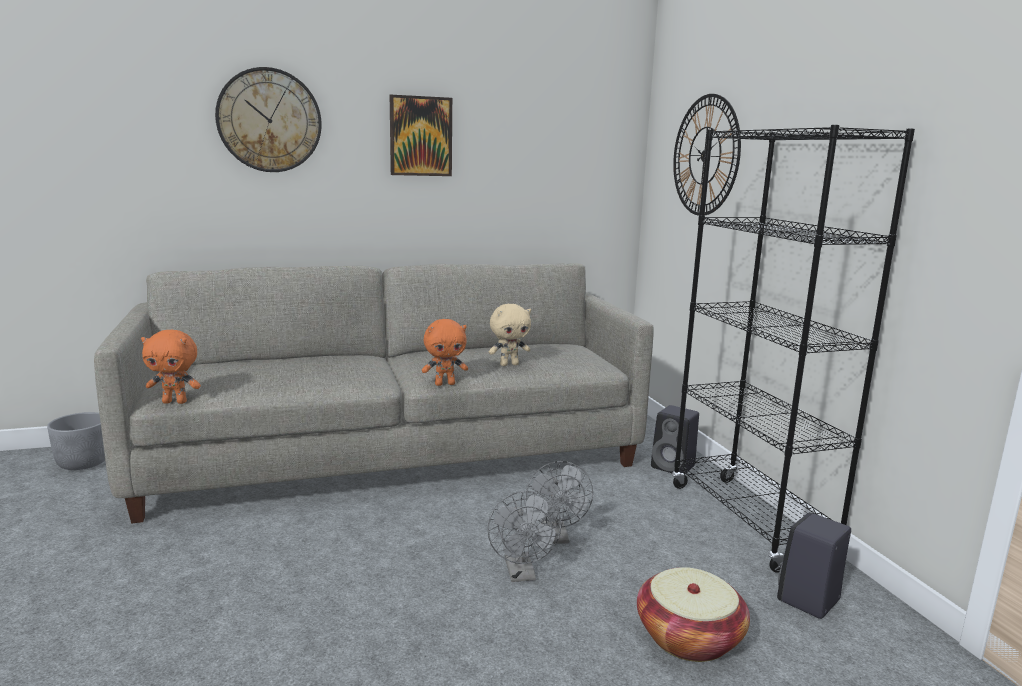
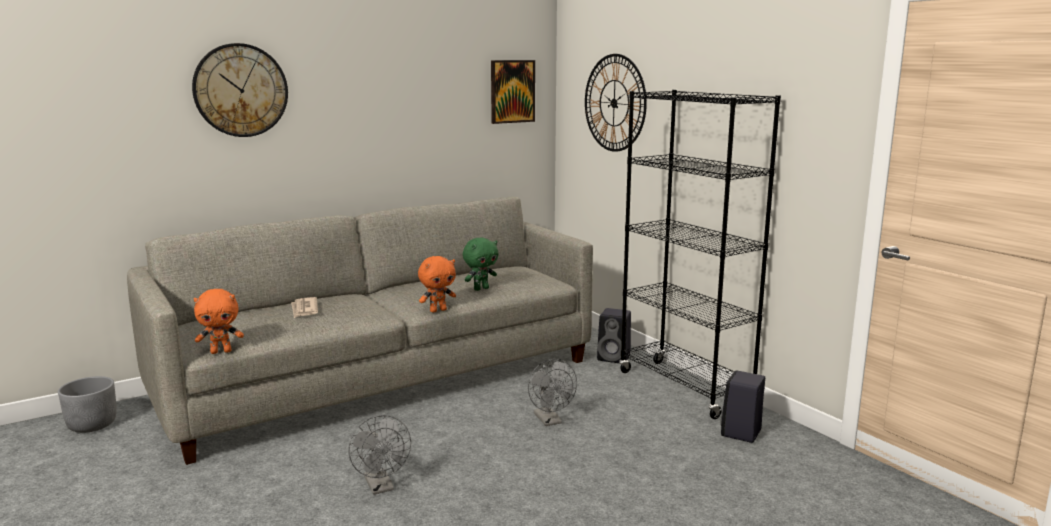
camera: 15 degrees left, 0 degrees up
(298, 366) = (304, 309): none -> newspaper
(420, 136) = (372, 95): picture -> picture (512, 91)
(509, 364) = (481, 288): beige plush toy -> green plush toy
(521, 574) = (537, 449): grey fan -> grey fan (381, 487)
(689, 638) = (672, 468): basket -> none

